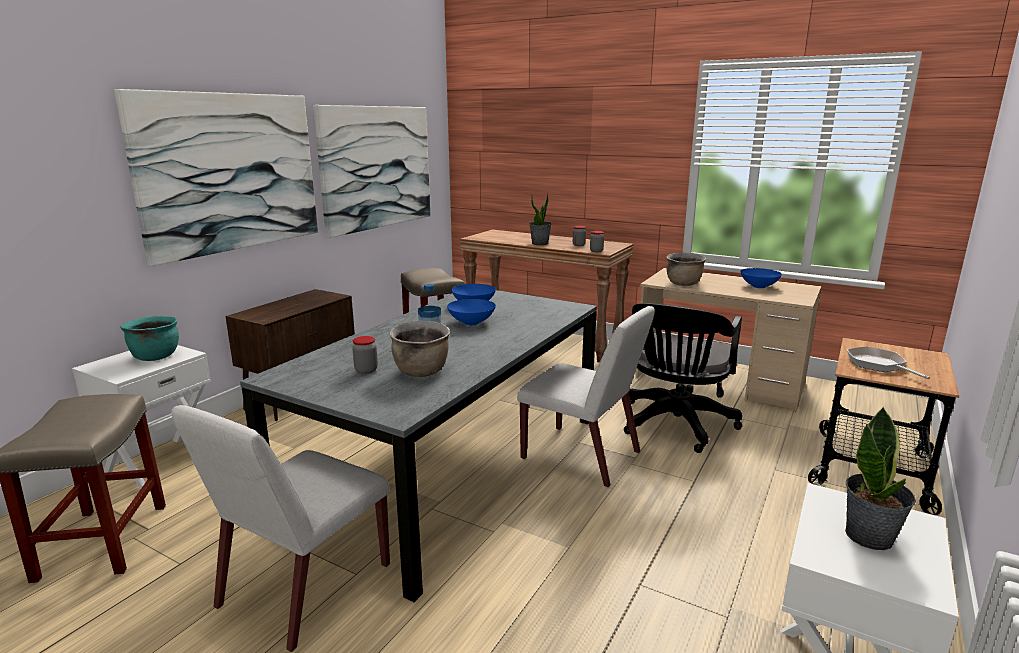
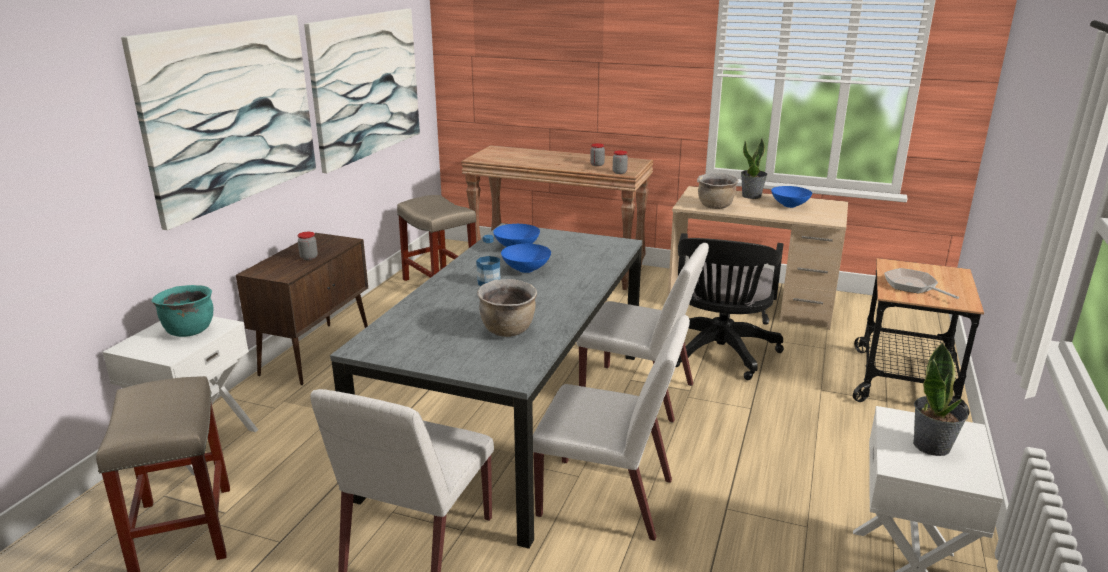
camera: 10 degrees left, 5 degrees up
(366, 370) = (452, 333): jar -> jar (309, 257)
(515, 558) = (608, 498): none -> white chair
(540, 243) = (554, 164): potted plant -> potted plant (751, 196)

